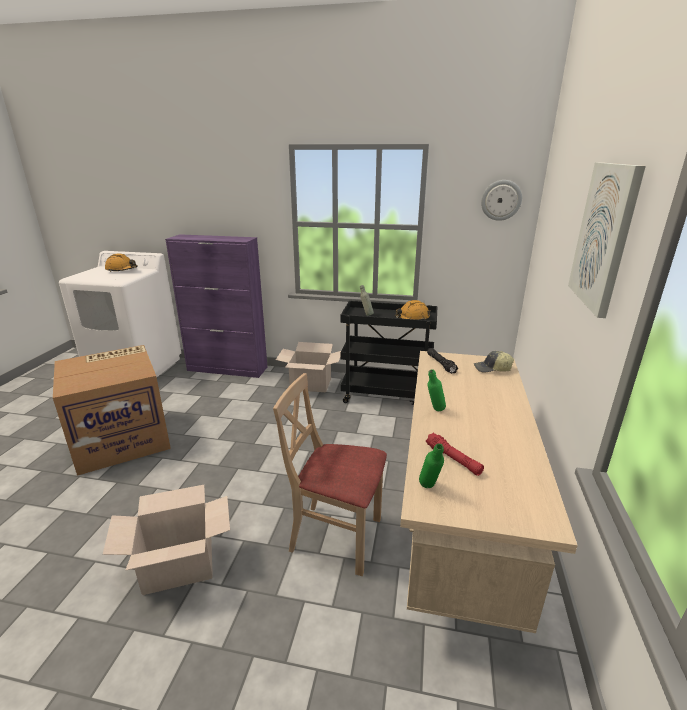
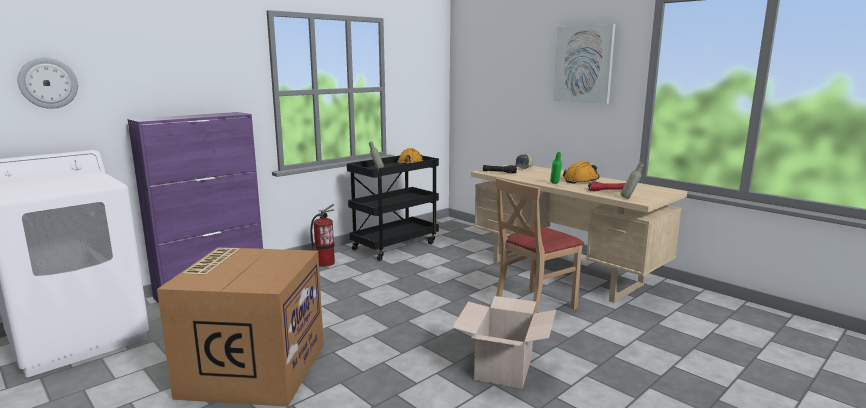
camera: 55 degrees left, 10 degrees down
(122, 270) = (58, 178): orange hard hat -> orange hard hat (581, 180)
(311, 384) = (324, 263): cardboard box -> fire extinguisher
(429, 489) = (630, 198): green bottle -> grey bottle
(501, 200) = (430, 63): wall clock -> wall clock (48, 83)

